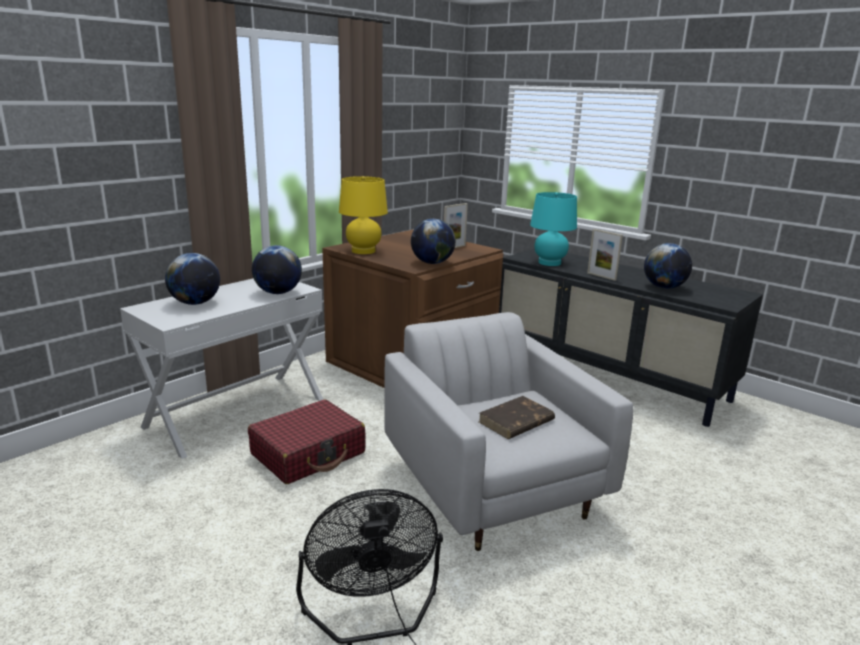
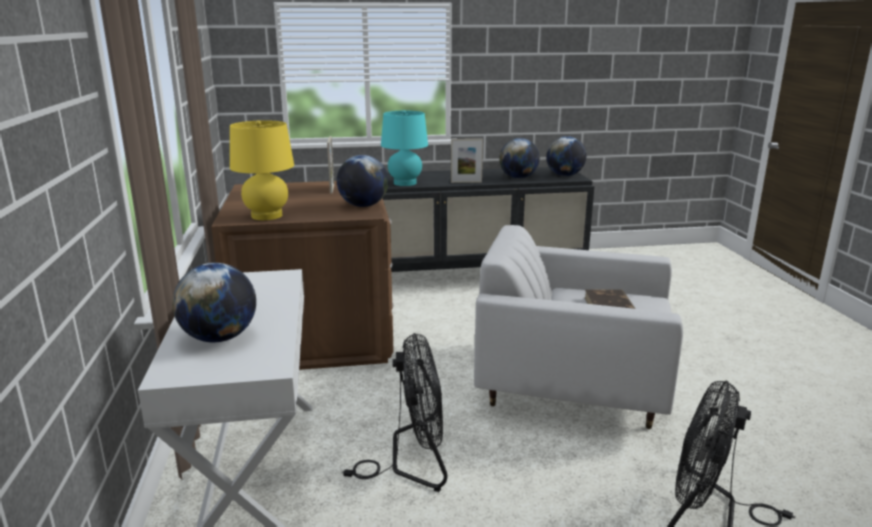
camera: 50 degrees left, 0 degrees up
(278, 293) = (272, 289): globe -> globe (565, 175)
(308, 454) = (411, 456): red suitcase -> black fan

